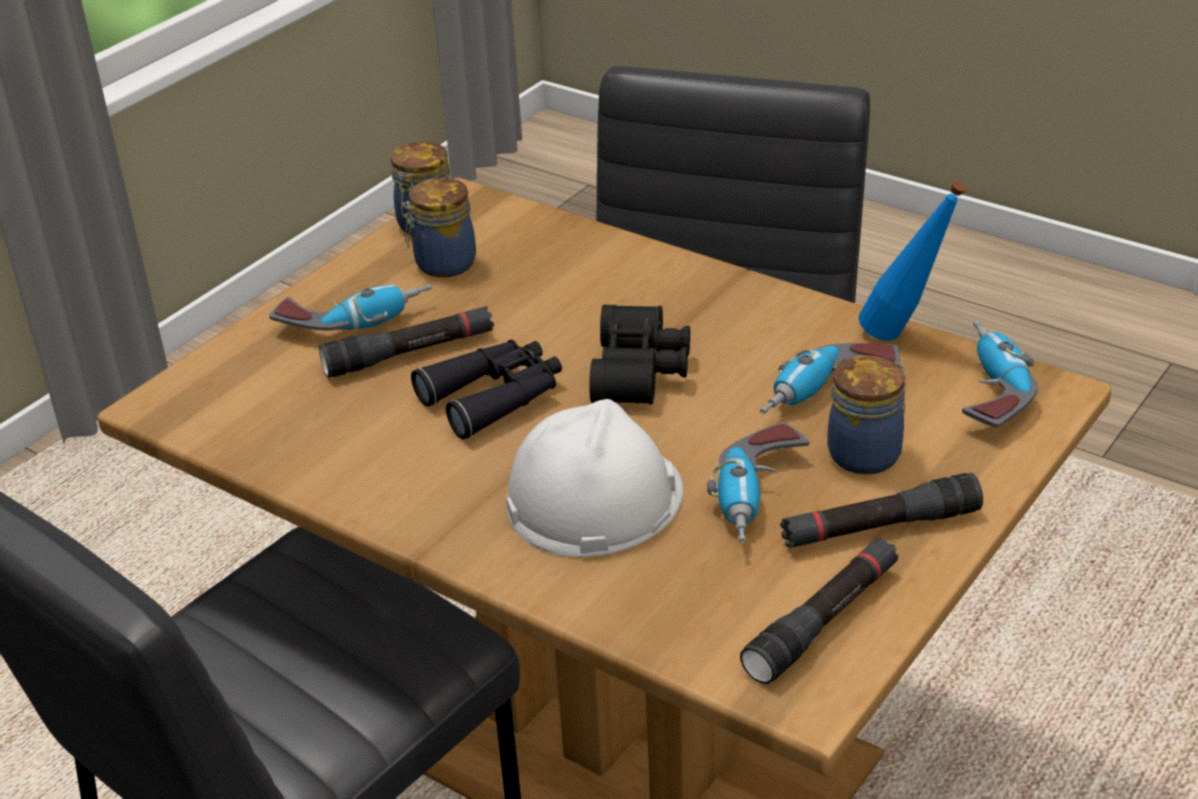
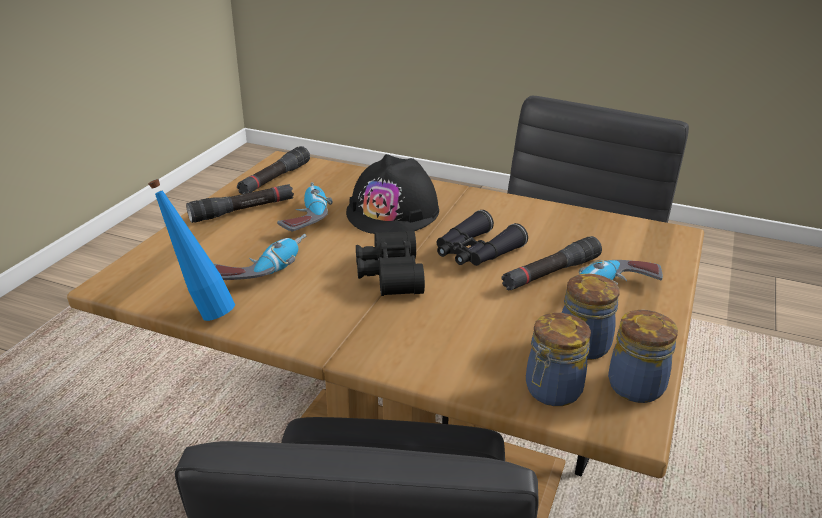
camera: 165 degrees right, 5 degrees down
(593, 497) = (393, 211): white hard hat -> black hard hat
(867, 453) = (243, 240): jar -> jar (551, 391)
(986, 390) = (156, 280): power drill -> none

